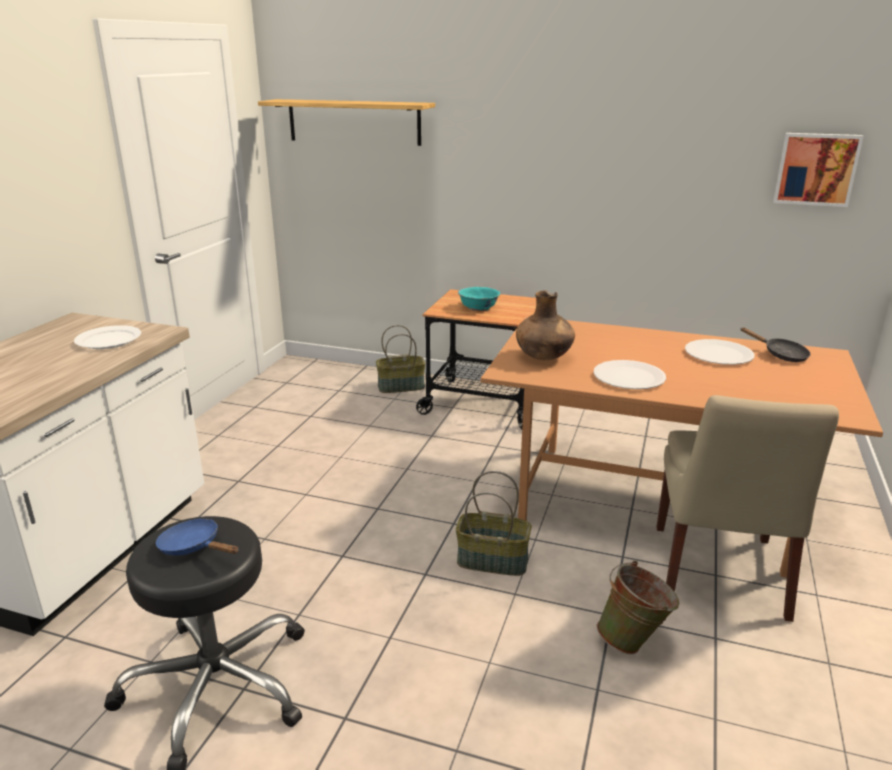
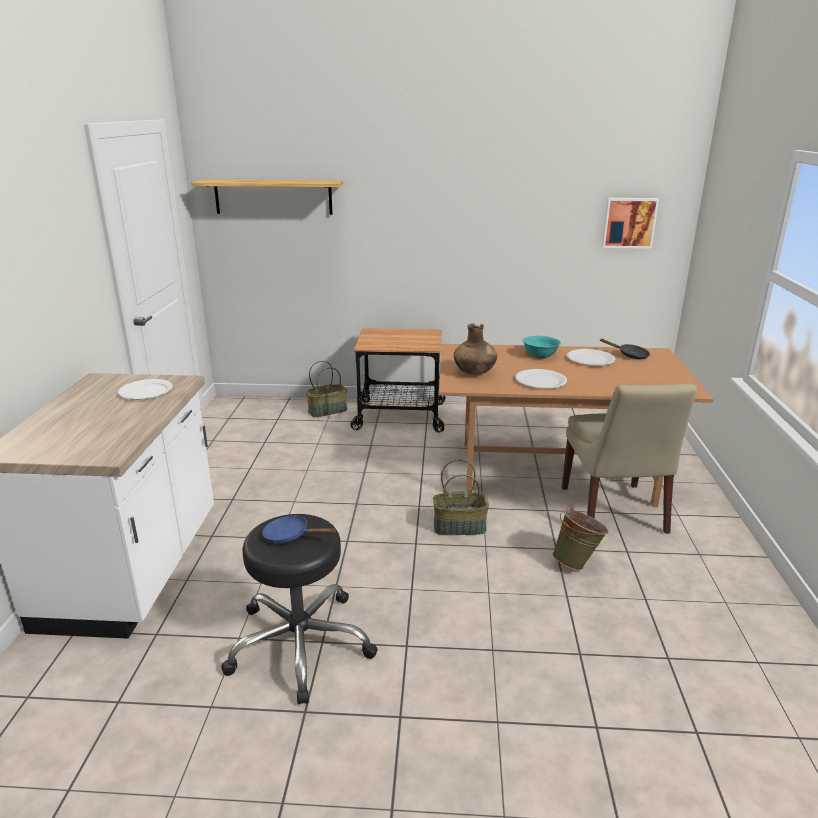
camera: 15 degrees left, 0 degrees up
(478, 308) = (394, 341): turquoise bowl -> turquoise bowl (540, 355)

